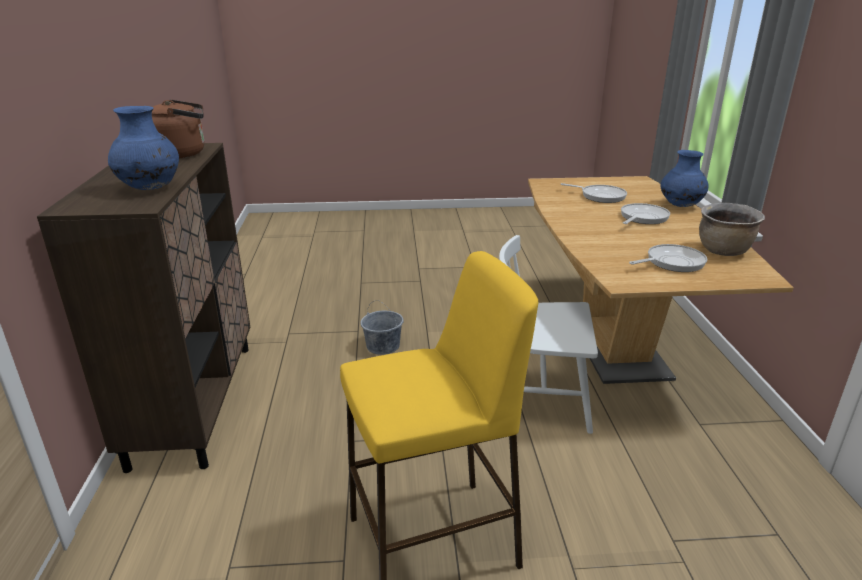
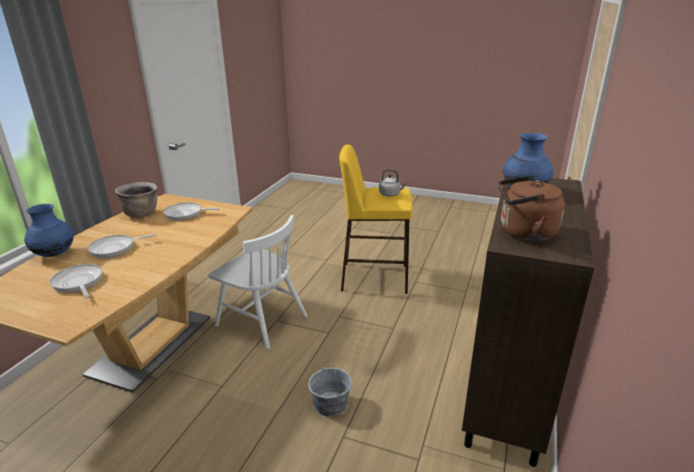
camera: 155 degrees left, 0 degrees up
(399, 379) = (390, 194): none -> grey kettle

